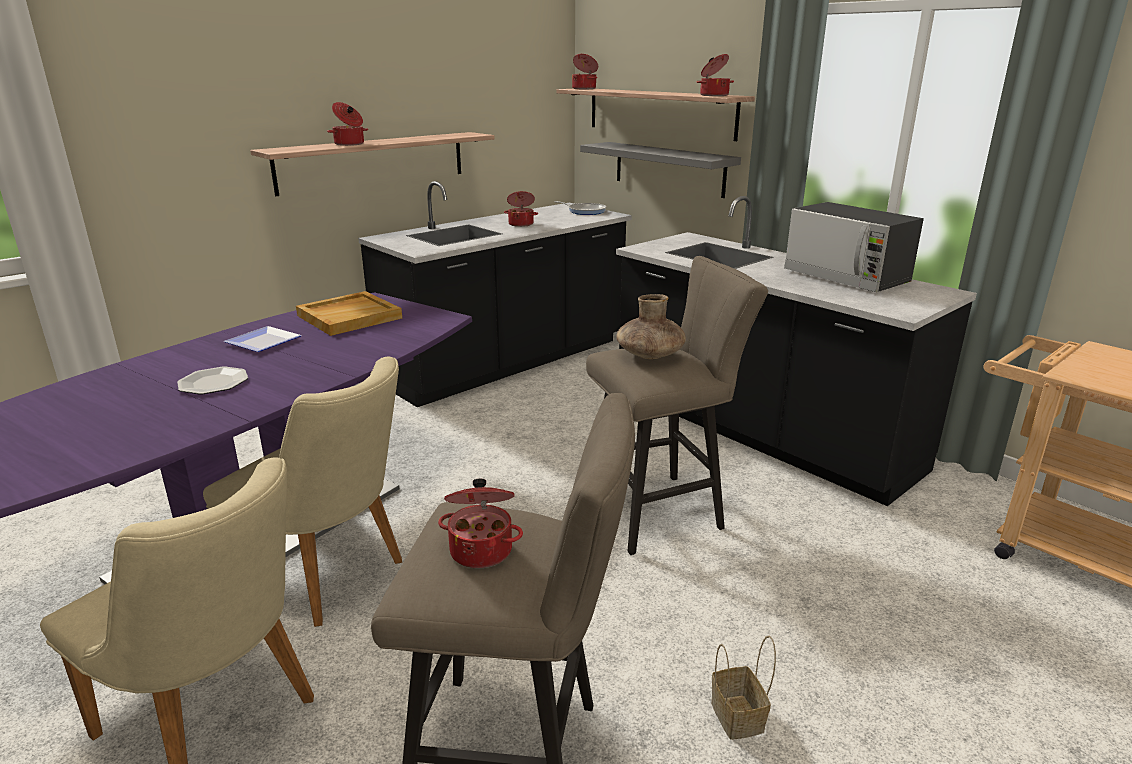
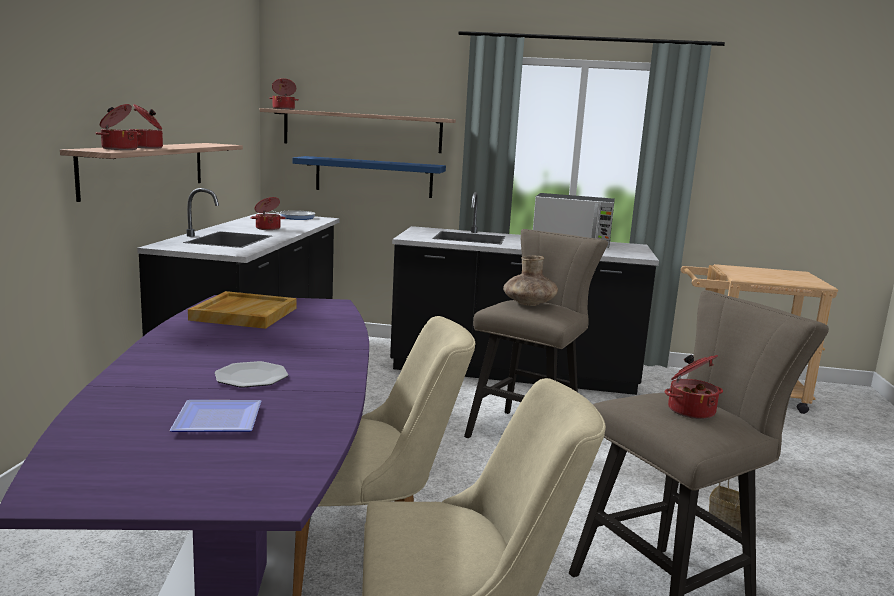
camera: 40 degrees left, 10 degrees down
(260, 342) = (209, 343): plate -> plate (214, 421)
(669, 169) = (374, 177): grey shelf -> blue shelf
(713, 95) = (428, 117): cooking pot -> cooking pot (119, 149)

